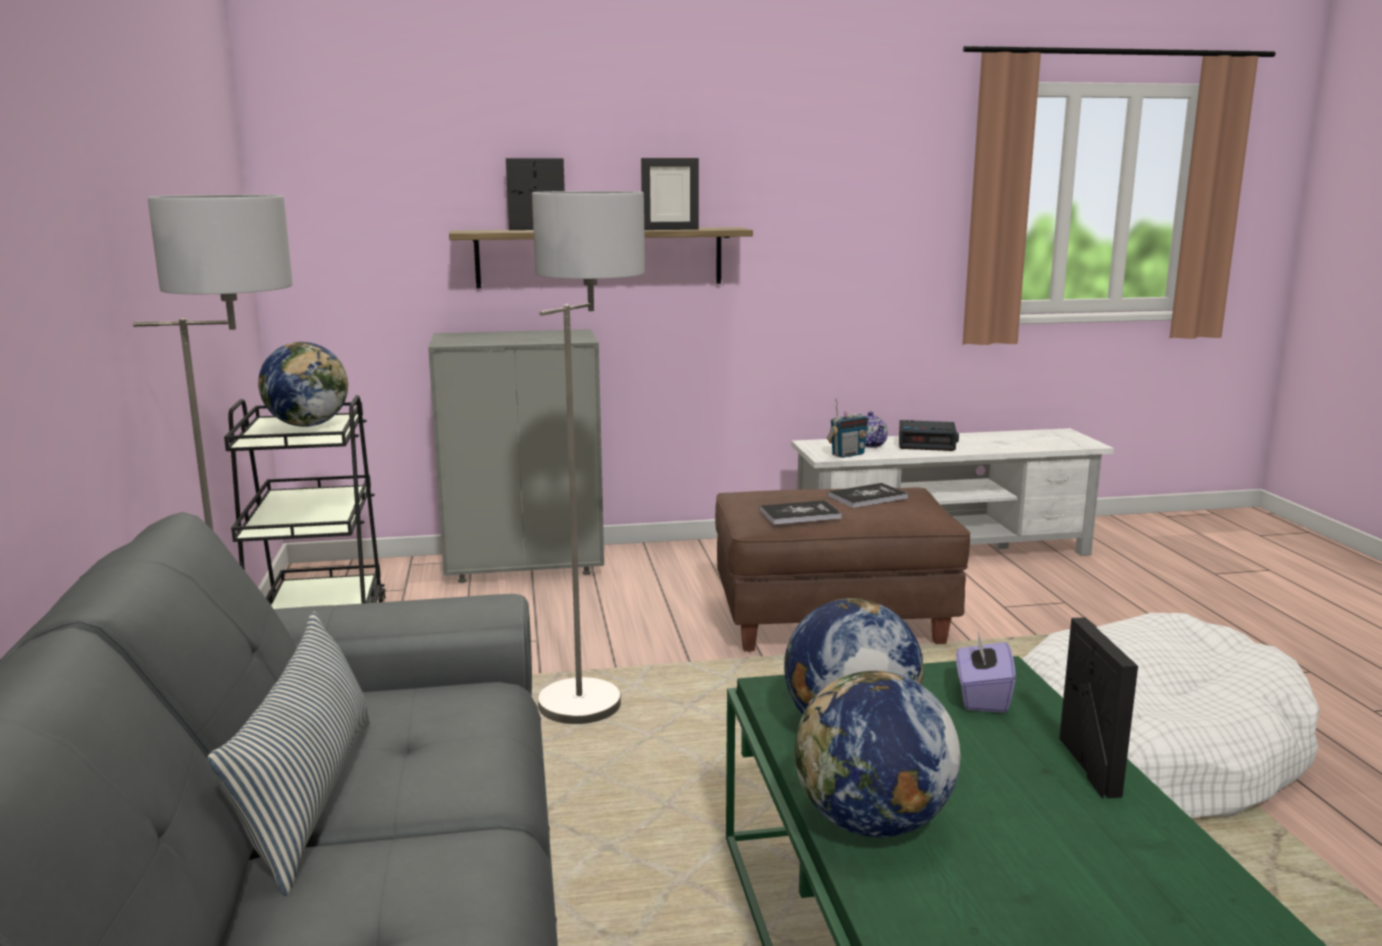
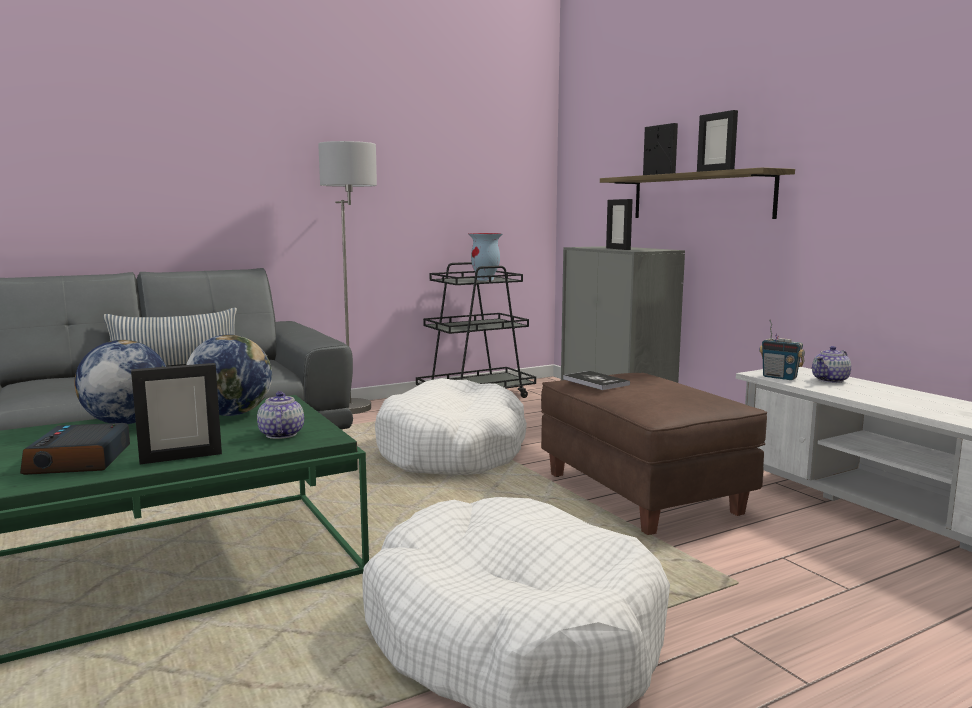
camera: 70 degrees right, 5 degrees down
(308, 425) = (486, 279): globe -> vase
(528, 339) = (618, 249): none -> picture frame
(594, 695) = (453, 450): grey floor lamp -> white dog bed
(867, 497) = (671, 392): book -> none
(927, 443) = (885, 393): alarm clock -> alarm clock (80, 460)
(982, 697) = (280, 434): purple tissue box -> teapot

